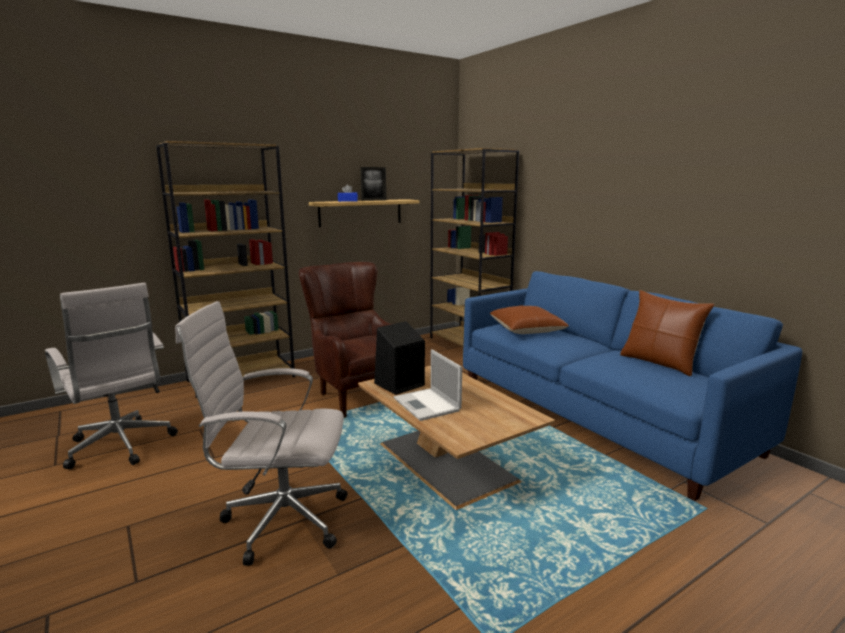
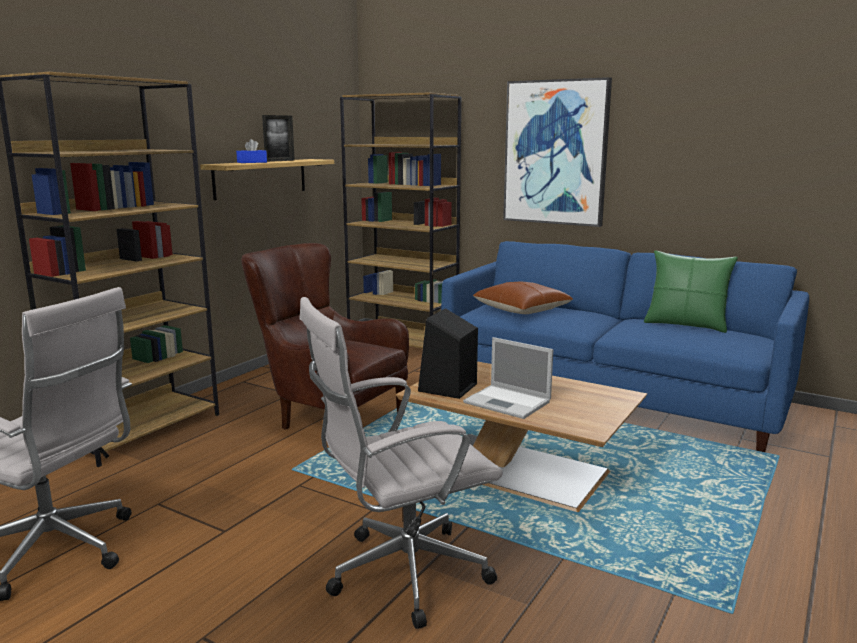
camera: 25 degrees left, 0 degrees up
(584, 198) = (556, 153): none -> picture
(659, 363) = (686, 325): brown pillow -> green pillow

